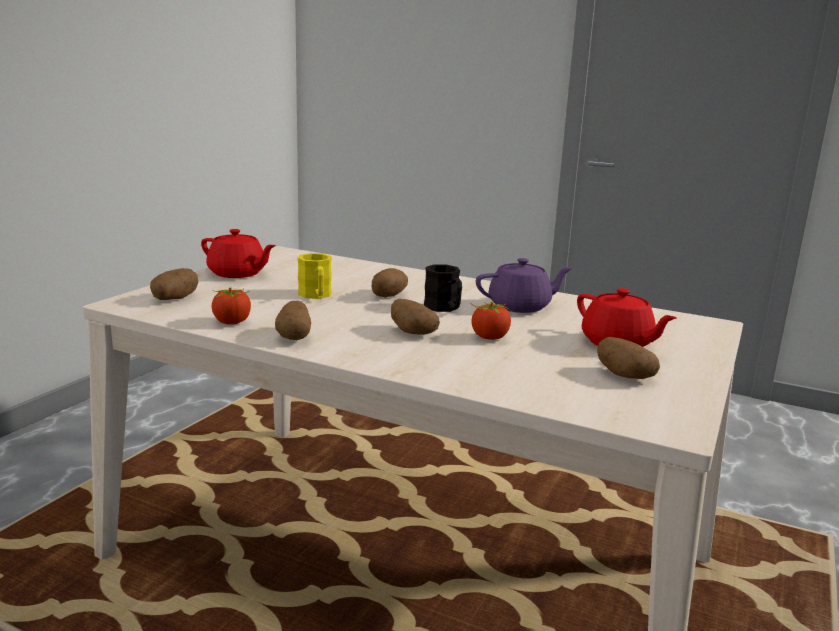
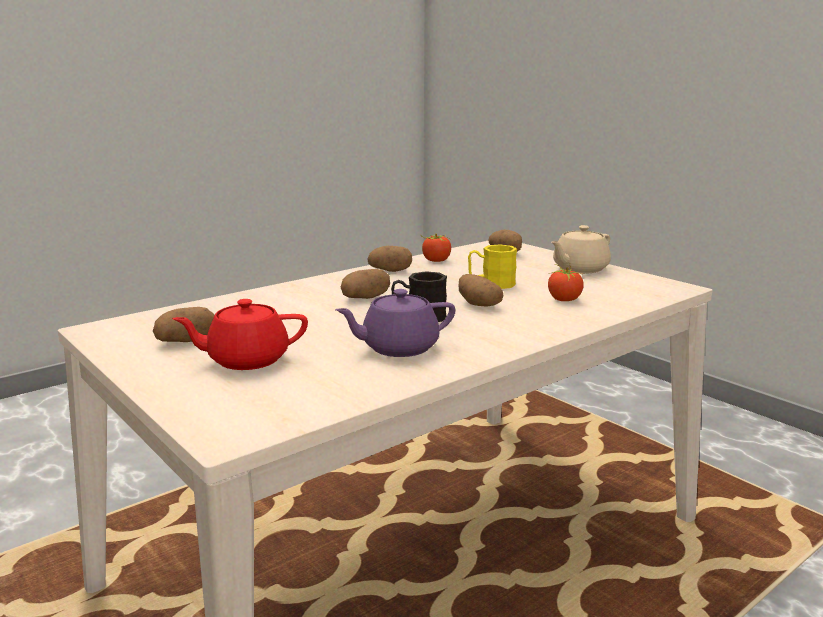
camera: 115 degrees right, 0 degrees up
(237, 274) = (579, 269): red teapot -> beige teapot
(489, 337) = (324, 318): tomato -> tomato (564, 299)
(520, 306) = (398, 348): purple teapot -> purple teapot turned 60 degrees clockwise

